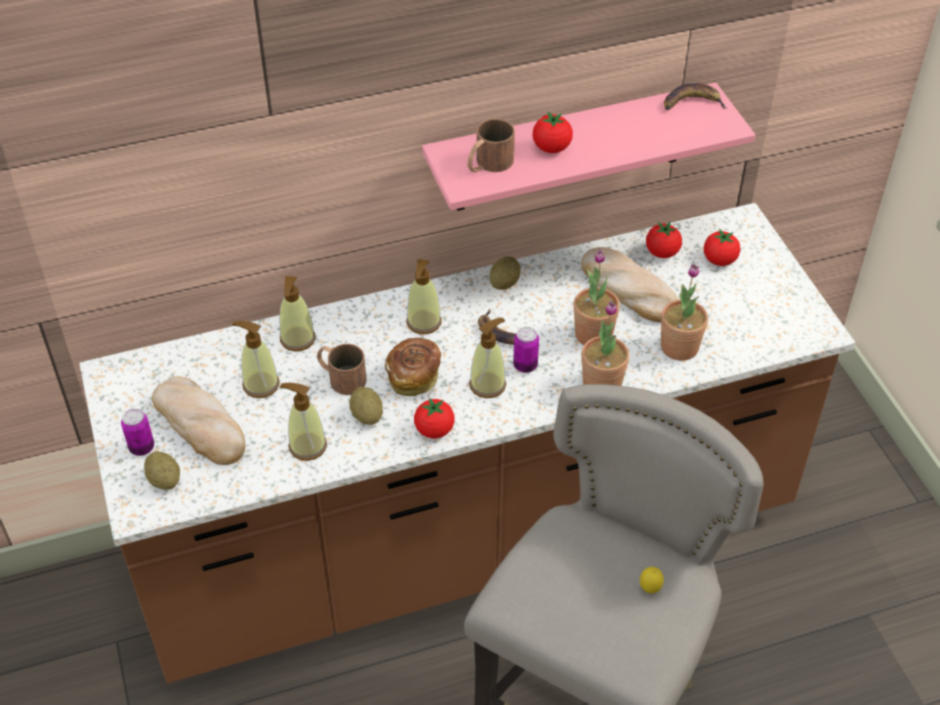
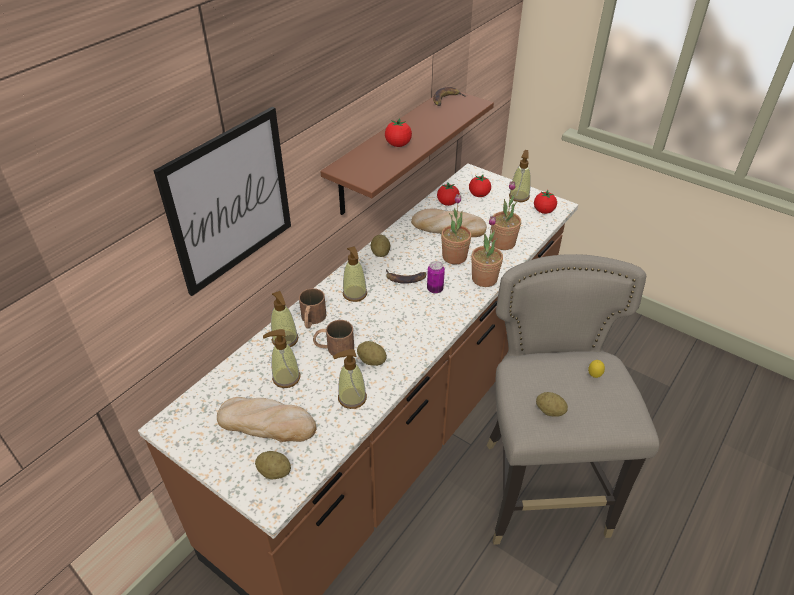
camera: 35 degrees left, 5 degrees down
(142, 447) = (238, 460): can -> none
(258, 147) = (230, 201): none -> picture
(414, 376) = (378, 325): bread -> none
(434, 430) = (419, 348): tomato -> tomato (543, 211)
(488, 164) = (371, 165): brown mug -> brown mug (312, 319)
(488, 385) = (425, 309): soap dispenser -> soap dispenser (519, 196)
(548, 597) = (550, 411): none -> potato
(570, 149) = (389, 152): pink shelf -> brown shelf

